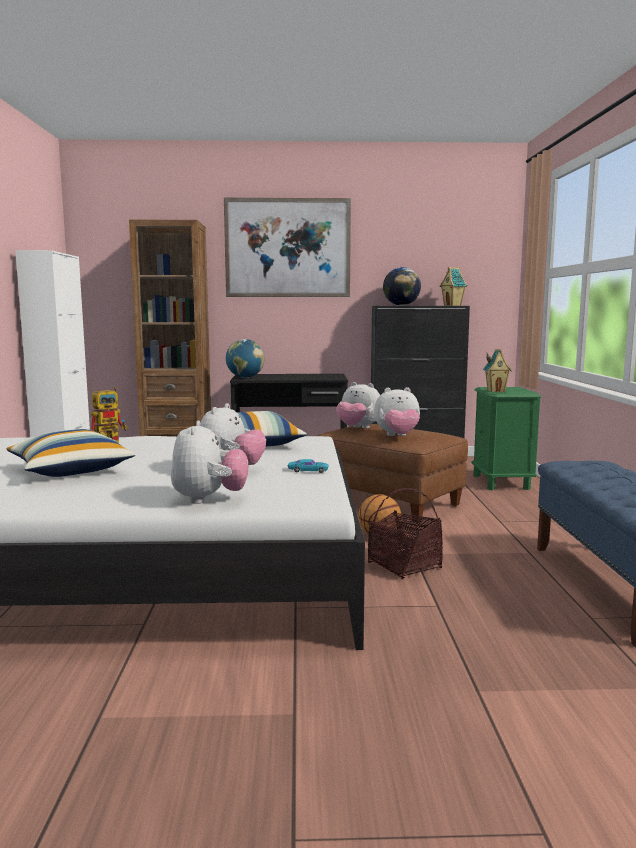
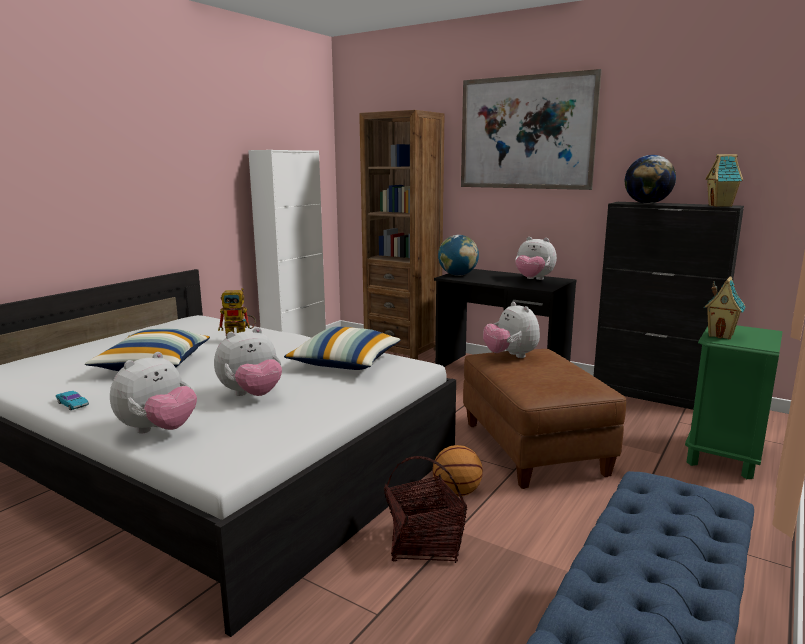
camera: 35 degrees right, 5 degrees up
(308, 470) = (310, 413): turquoise toy car -> turquoise toy car (72, 404)
(397, 436) = (527, 378): plush toy -> plush toy (533, 280)

